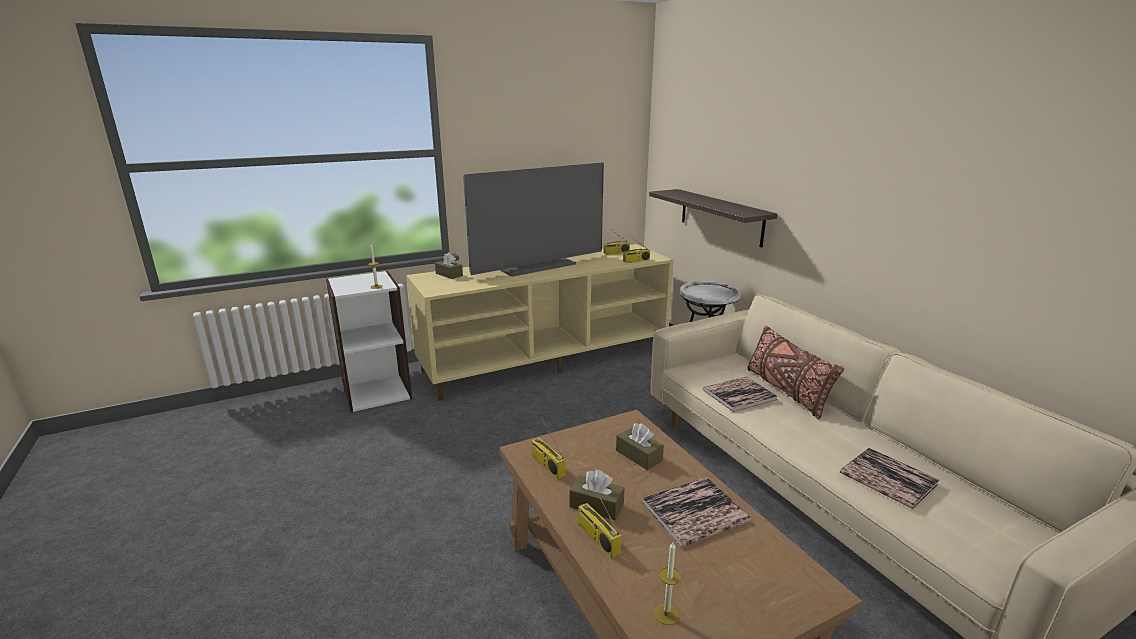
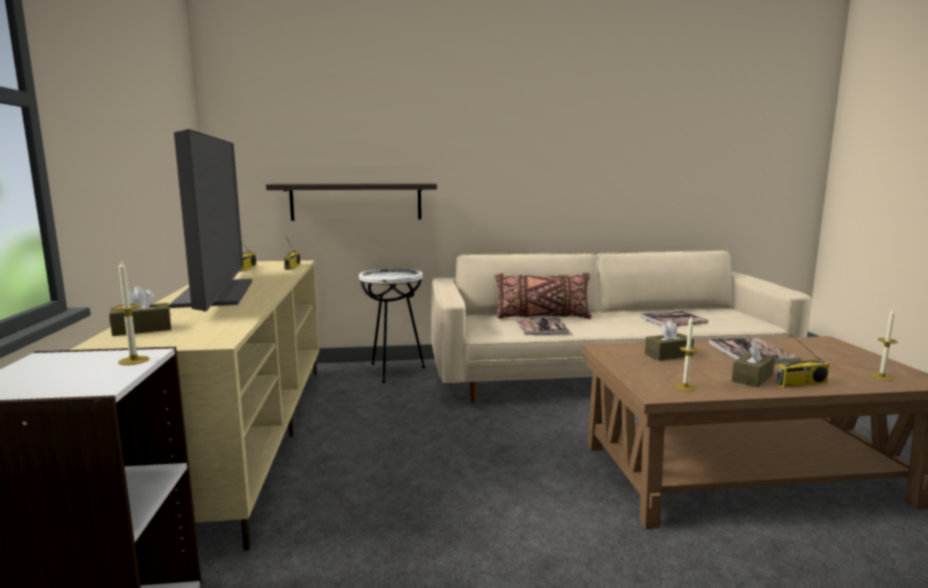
camera: 70 degrees left, 10 degrees down
(546, 465) = (685, 387): radio -> candle

